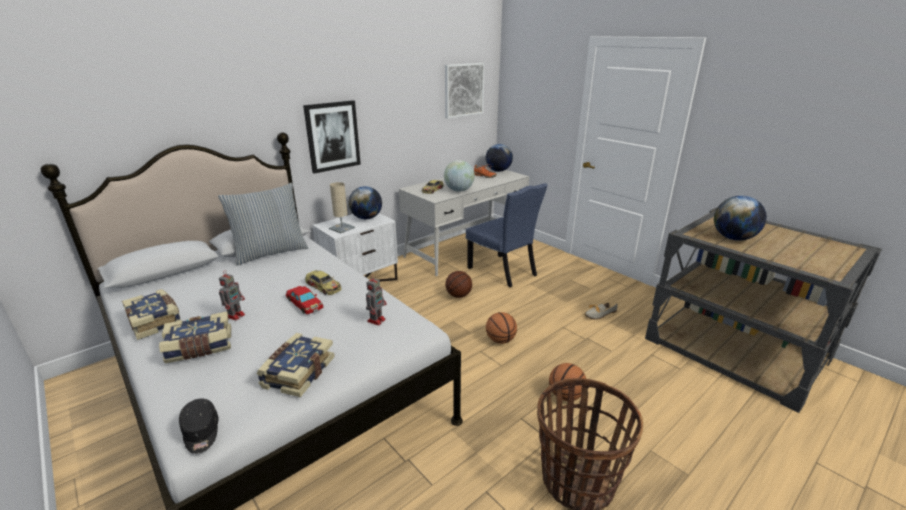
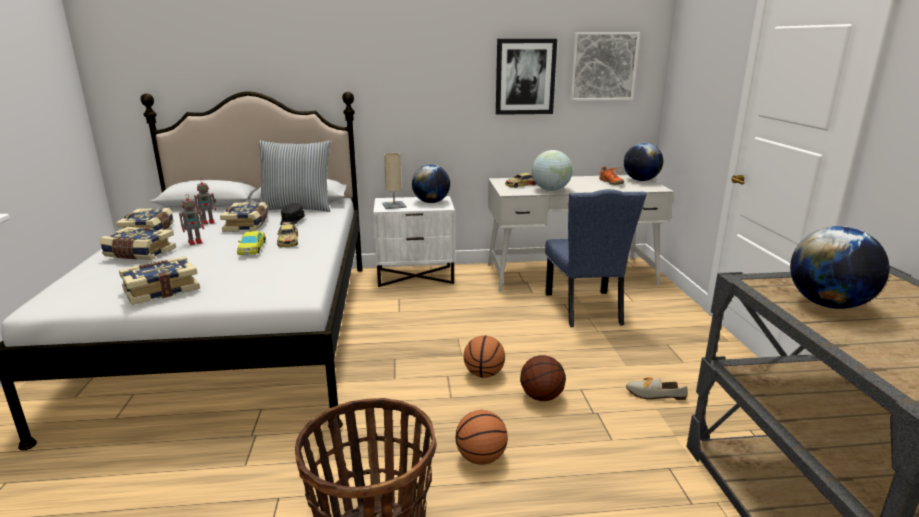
camera: 35 degrees right, 5 degrees down
(201, 433) = (49, 302): black cap -> black cap (291, 221)
(254, 282) = (247, 225): none -> book
(304, 303) = (252, 247): red toy car -> yellow toy car
(332, 136) = (409, 104): picture -> picture (525, 77)
(377, 320) = (280, 275): toy robot -> toy robot (209, 222)
(458, 295) = (497, 317): basketball -> basketball (541, 397)

